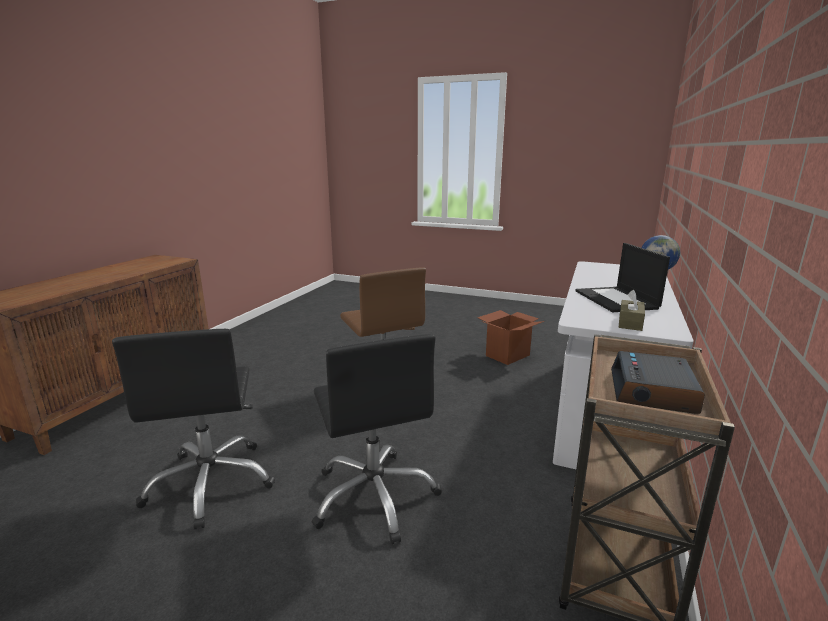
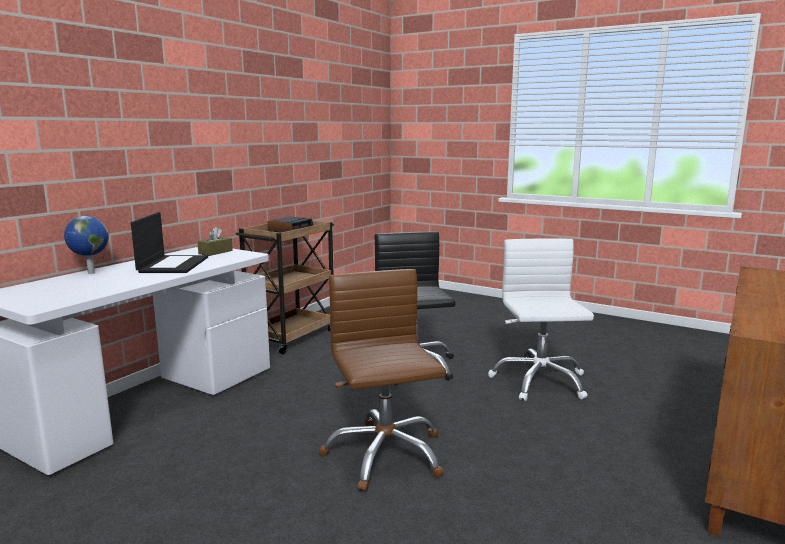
camera: 170 degrees left, 5 degrees down
(211, 483) = (539, 381): black office chair -> white office chair
(507, 355) = (141, 500): cardboard box -> none

